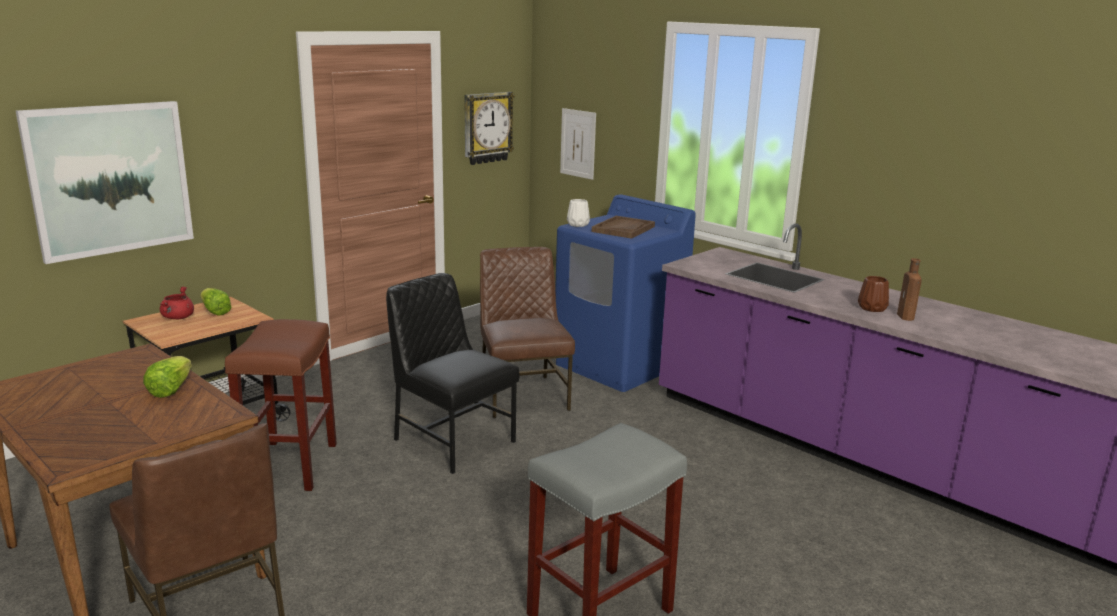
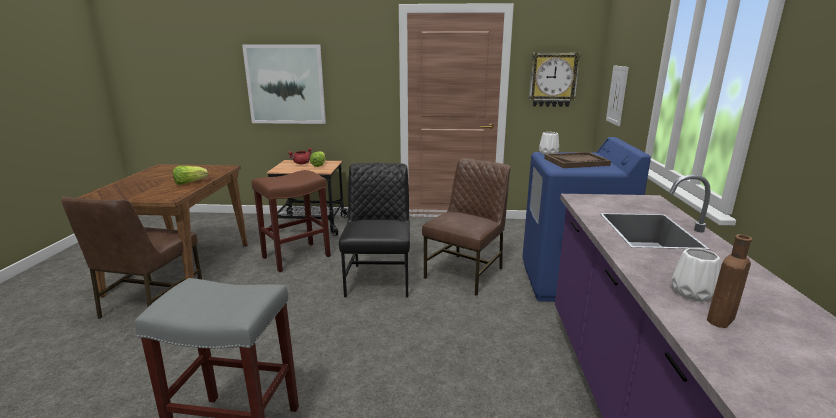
camera: 50 degrees right, 0 degrees up
(872, 308) = (693, 293): brown vase -> white vase

